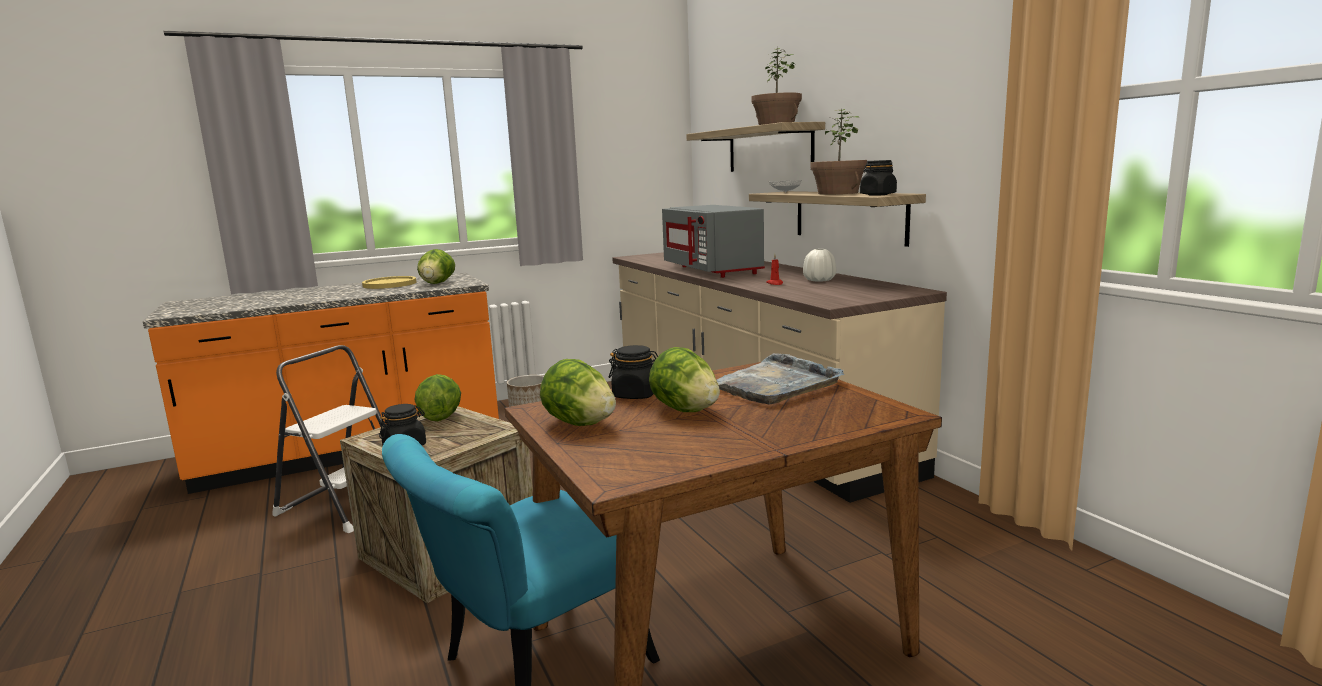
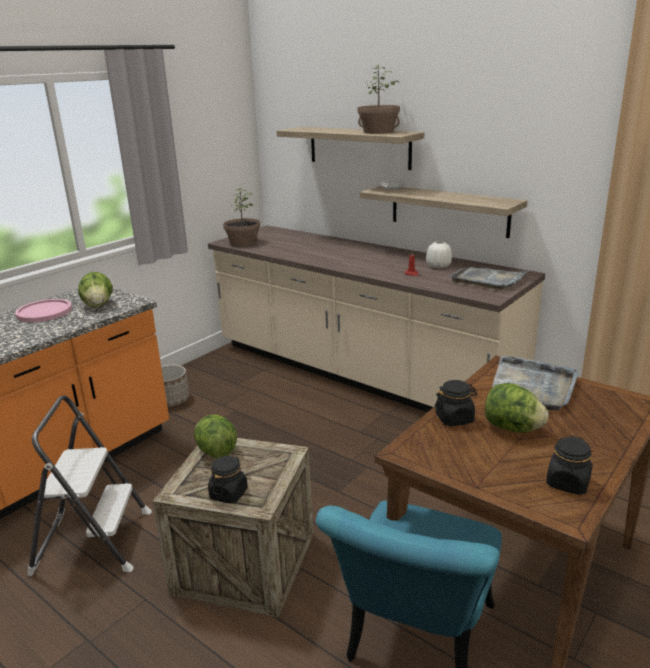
camera: 25 degrees left, 10 degrees up
(389, 284) = (44, 312): yellow plate -> pink plate
(579, 423) = (461, 461): lettuce -> none
(713, 270) = (333, 258): grey microwave -> none
(837, 193) = (449, 196): potted plant -> potted plant (243, 243)
(858, 292) = (488, 279): none -> grey tray
(877, 195) = (497, 203): black jar -> black jar (568, 483)

